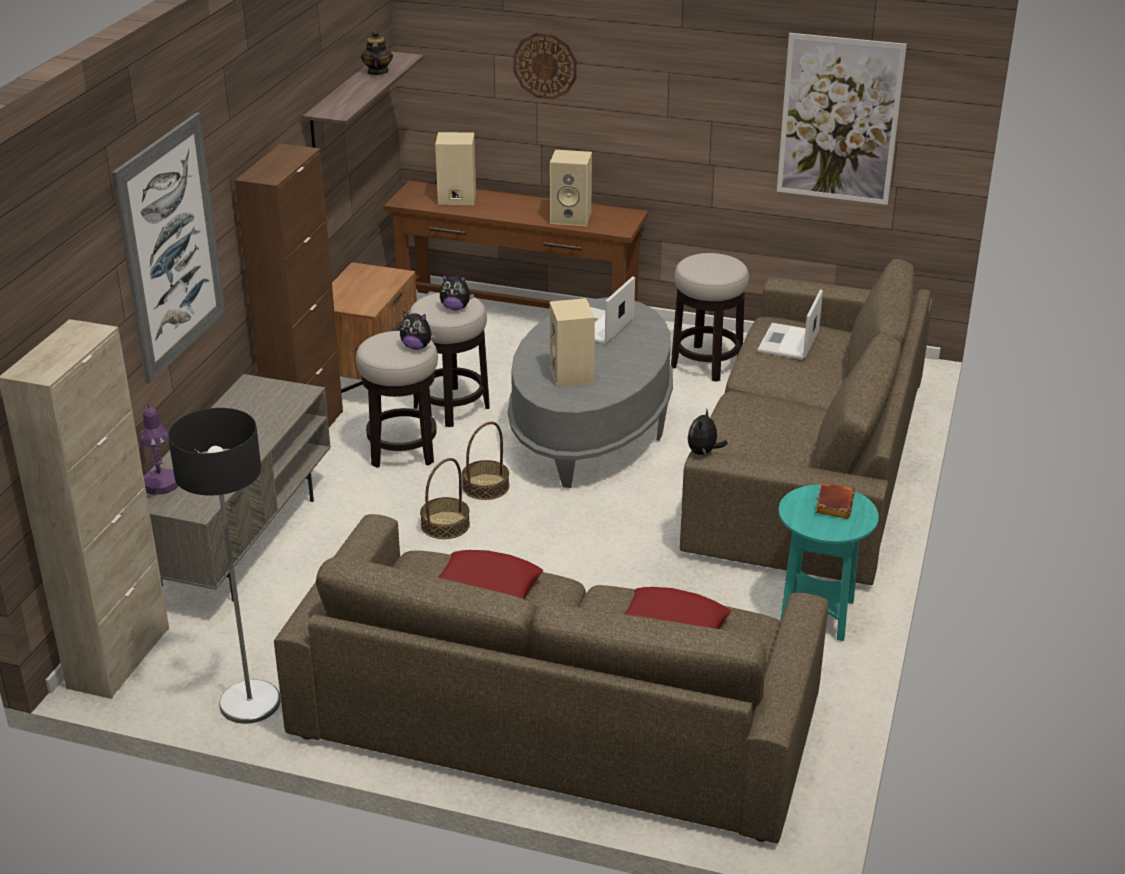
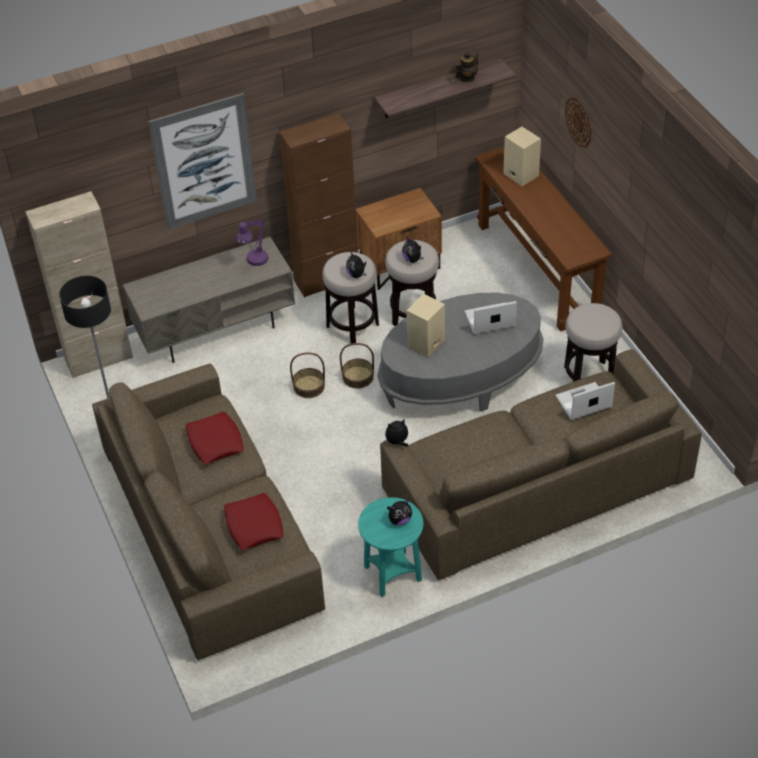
camera: 50 degrees right, 15 degrees up
(162, 488) = (150, 287): purple table lamp -> purple table lamp (254, 261)
(572, 218) = (559, 231): beige speaker -> none
(833, 504) = (399, 520): brown book -> plush toy
(839, 119) = (701, 273): picture -> none

